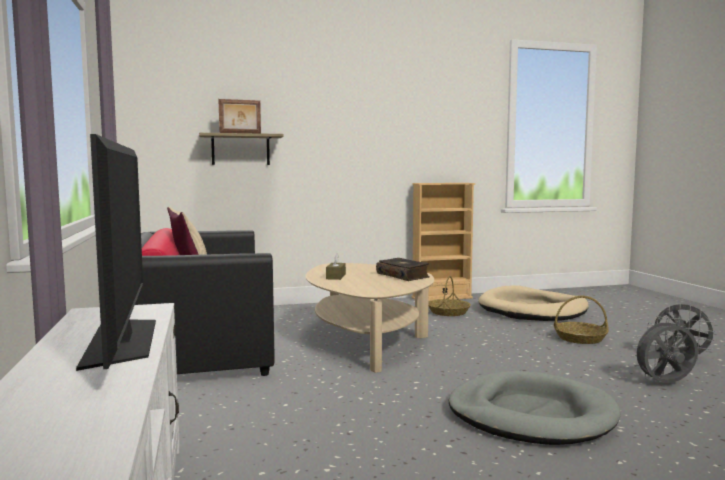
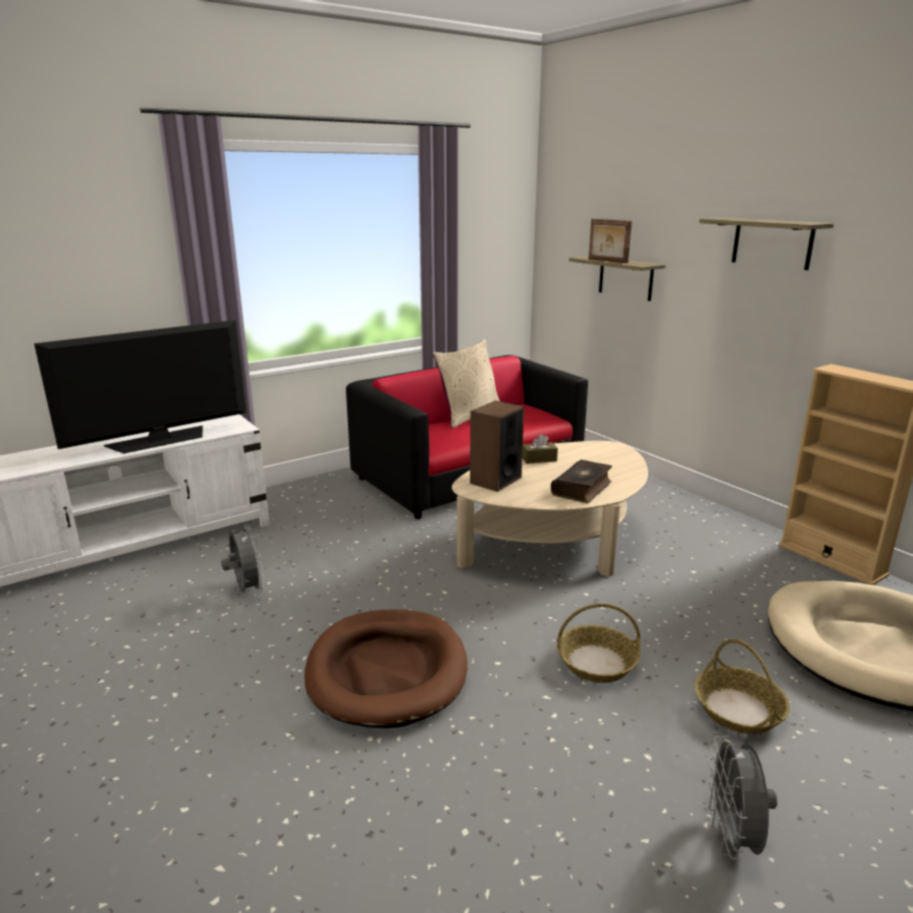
camera: 70 degrees right, 15 degrees up
(362, 115) = (772, 243): none -> shelf
(365, 287) = (495, 480): none -> speaker
(448, 312) = (748, 576): basket -> basket (596, 663)
(530, 415) = (387, 671): grey dog bed -> brown dog bed
(665, 384) = (562, 797): grey fan -> grey fan (247, 590)

